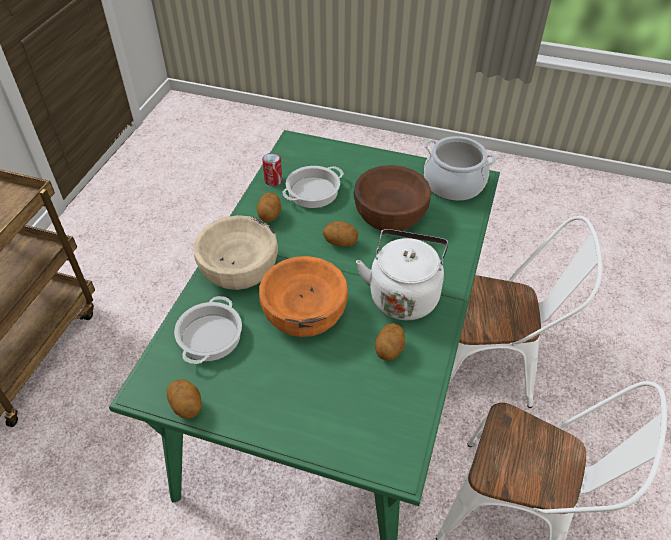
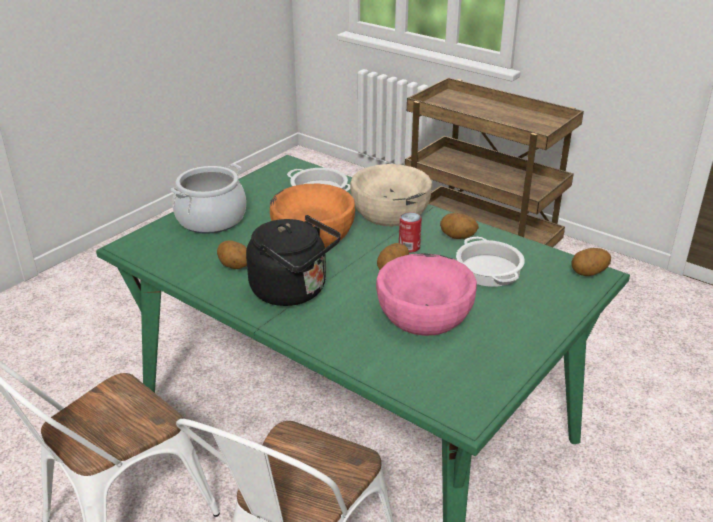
camera: 110 degrees right, 15 degrees down
(187, 406) = (261, 176): potato -> potato (589, 273)
(273, 180) = (519, 248): can -> can (409, 247)
(390, 213) = (424, 314): brown bowl -> pink bowl
(403, 294) = (293, 291): white kettle -> black kettle
(454, 184) = (460, 384): cooking pot -> cooking pot (211, 219)

